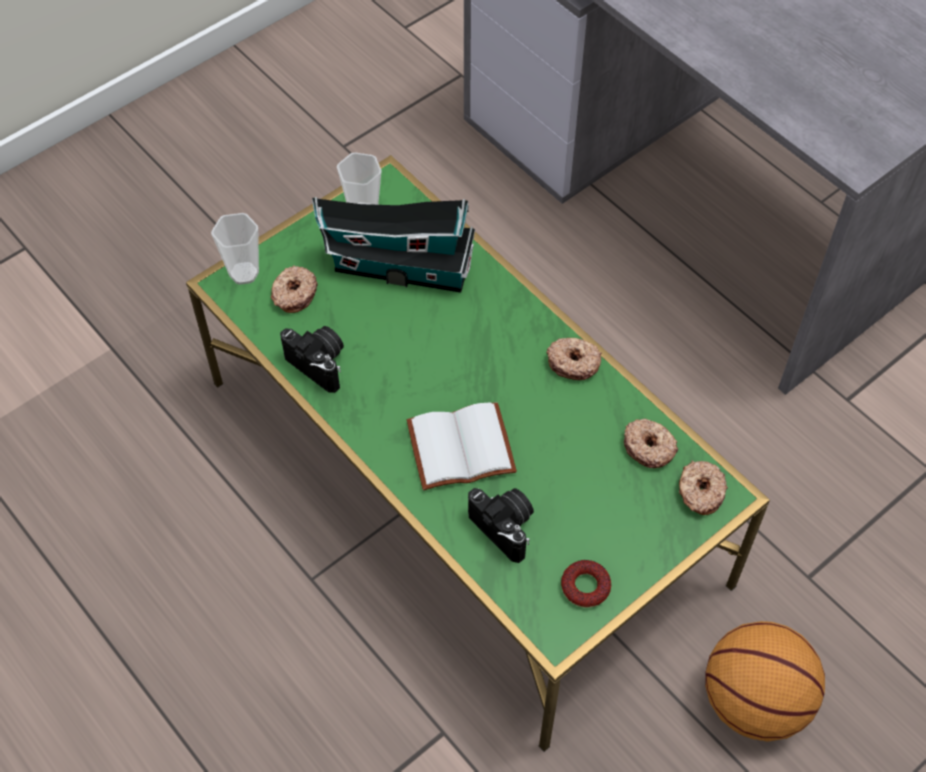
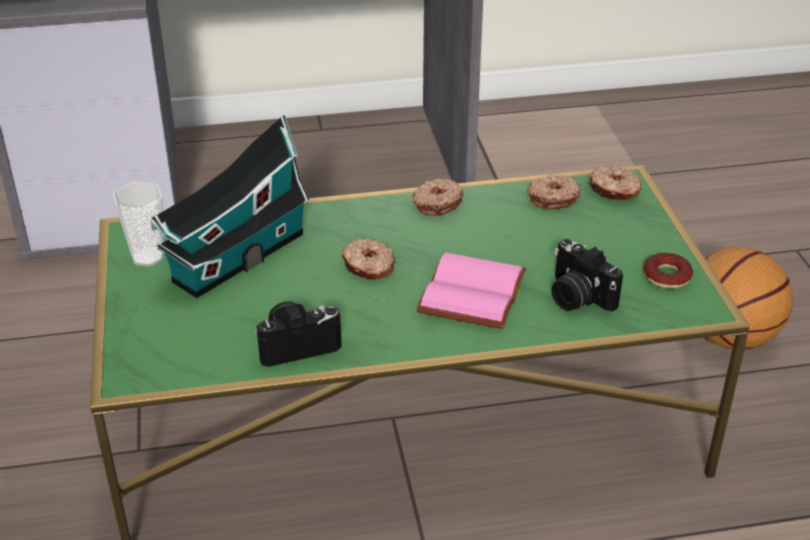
camera: 60 degrees left, 20 degrees down
(244, 273) = (129, 358): cup -> none
(294, 294) = (194, 333): donut -> donut (368, 267)
(459, 450) = (475, 294): white book -> pink book
(506, 527) = (576, 297): camera -> camera turned 120 degrees counterclockwise

